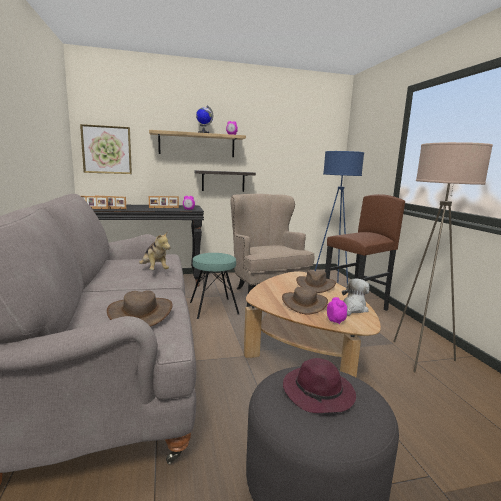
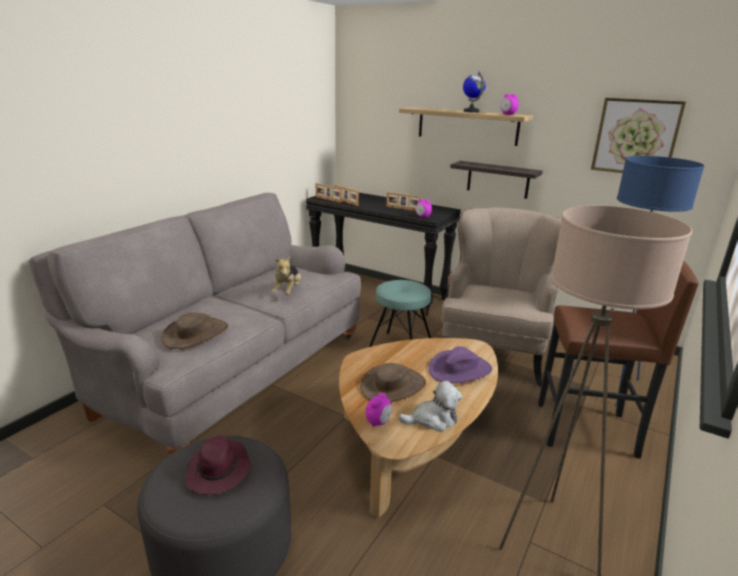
camera: 45 degrees right, 10 degrees up
(107, 150) = (366, 129): picture -> picture (636, 137)
(315, 285) = (460, 369): brown hat -> purple hat

